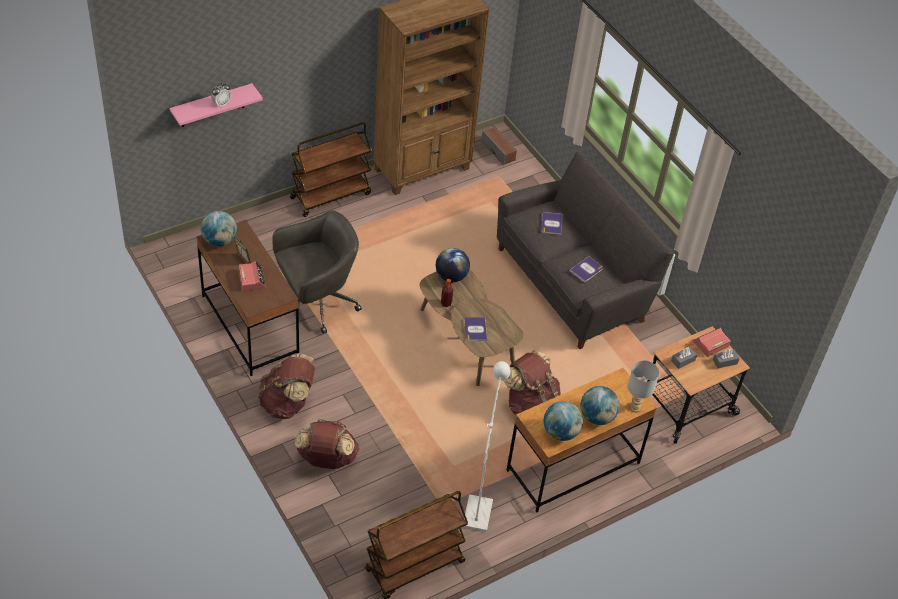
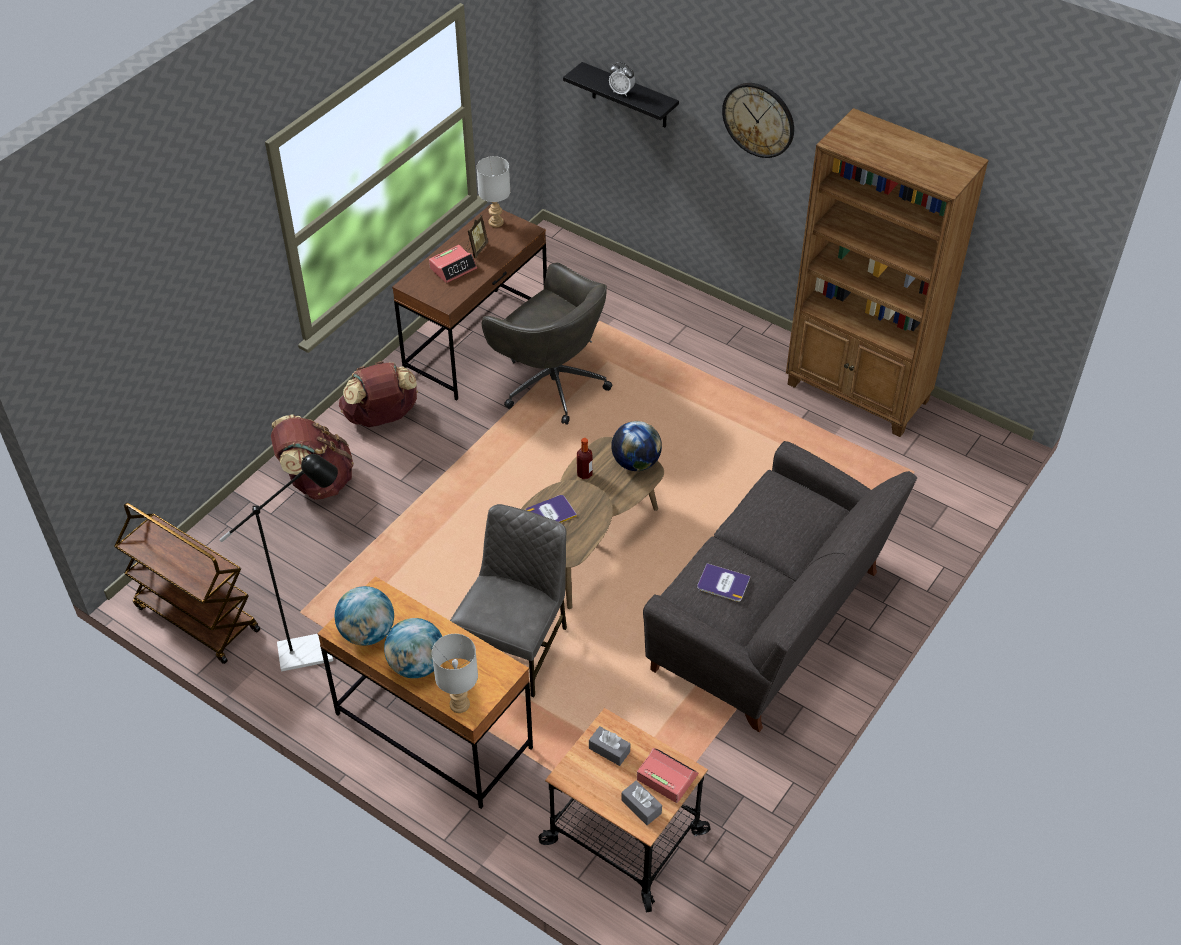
camera: 70 degrees right, 0 degrees up
(212, 106) = (629, 96): pink shelf -> black shelf
(219, 241) = (495, 223): globe -> grey table lamp
(312, 56) = (758, 119): none -> wall clock
(331, 195) = (737, 329): brown cart -> none
(478, 507) = (316, 650): white floor lamp -> black floor lamp
(498, 150) = (964, 455): speaker -> none
(530, 404) = (515, 647): brown backpack -> grey chair
(551, 223) = (786, 516): book -> none

